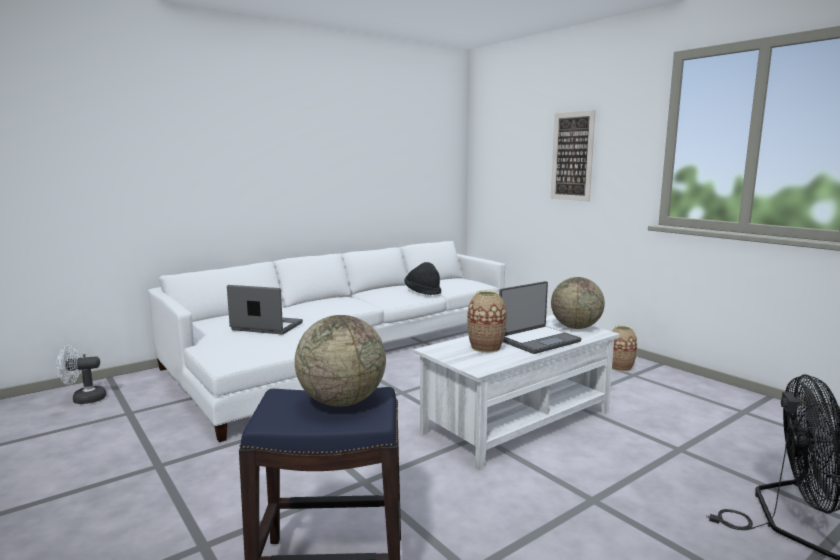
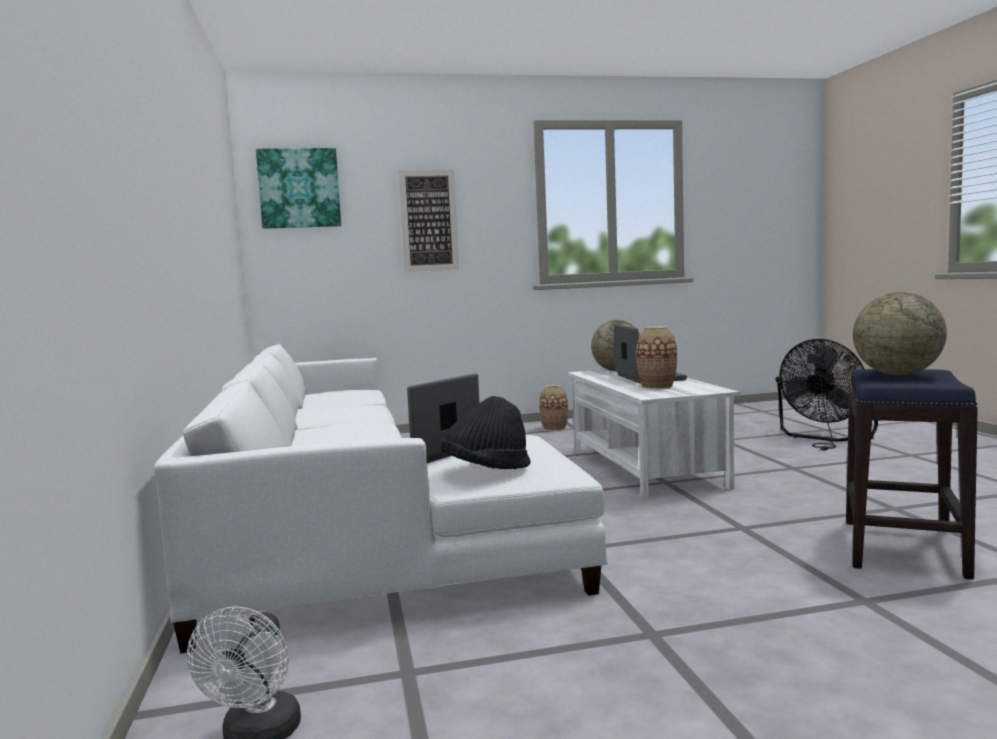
camera: 65 degrees left, 5 degrees down
(422, 292) = (354, 404): black hat -> black hat (486, 470)
(497, 130) = (299, 188): none -> picture

